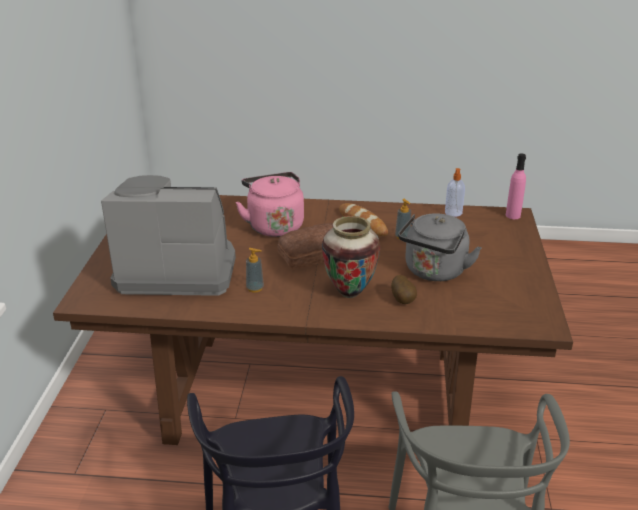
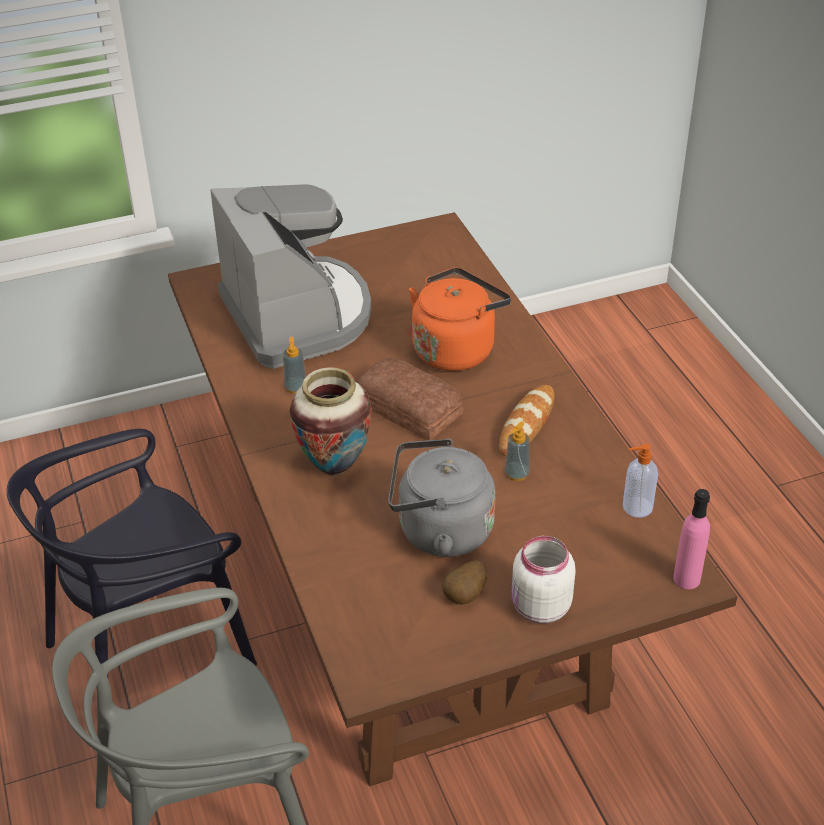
camera: 65 degrees right, 10 degrees up
(274, 225) = (456, 349): pink kettle -> orange kettle
(403, 300) = (348, 521): potato -> potato (465, 596)
(513, 259) = (539, 608): none -> white jar

